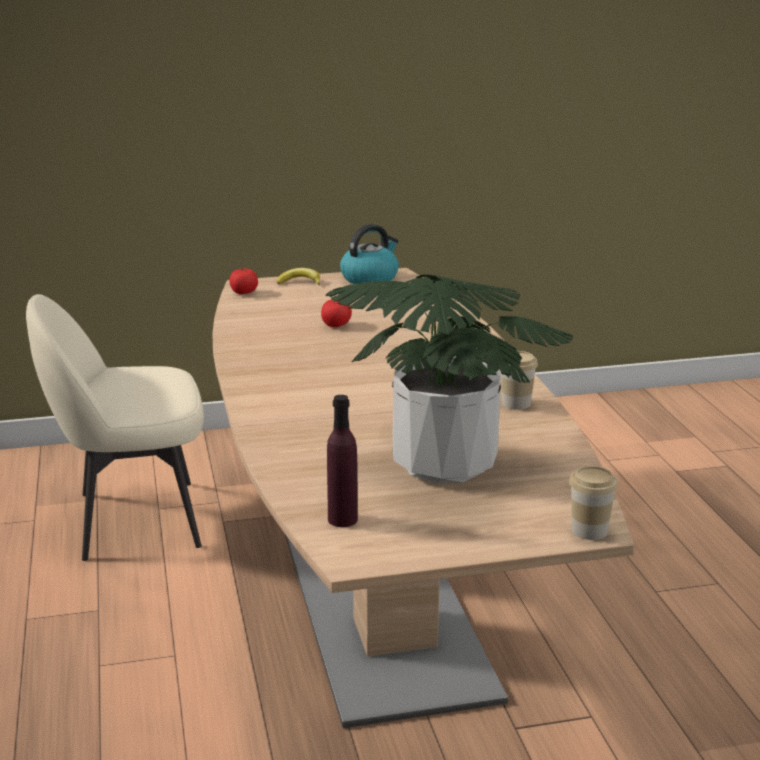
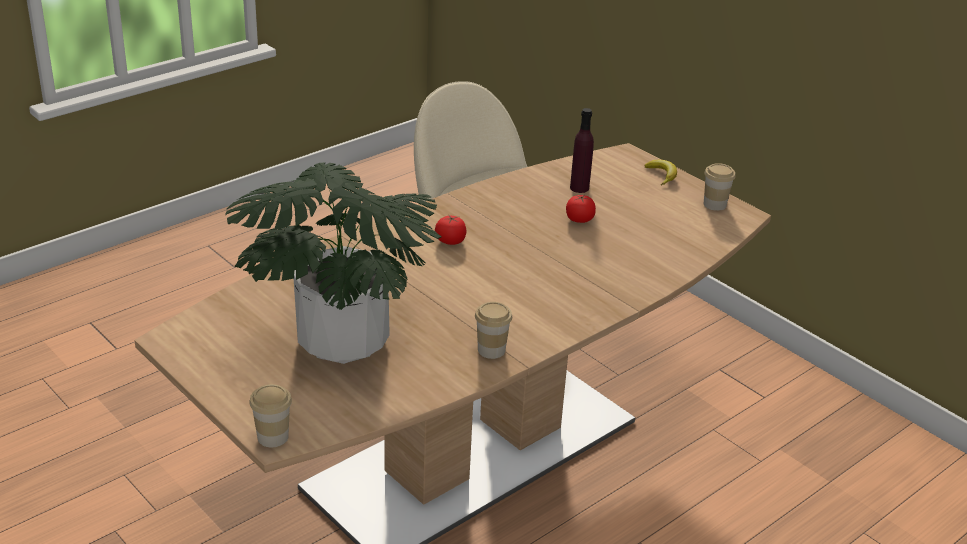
camera: 60 degrees right, 10 degrees up
(244, 292) = (606, 158): tomato -> tomato (450, 241)
(342, 519) = (222, 320): purple bottle -> purple bottle (579, 188)
(370, 278) = (714, 204): kettle -> cup

